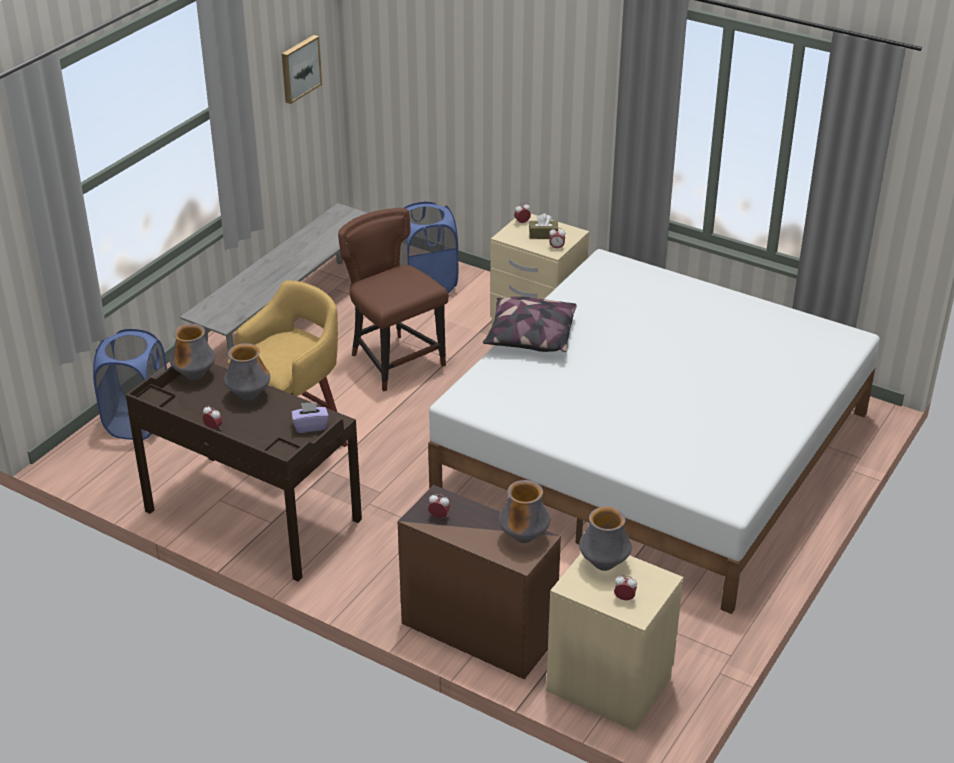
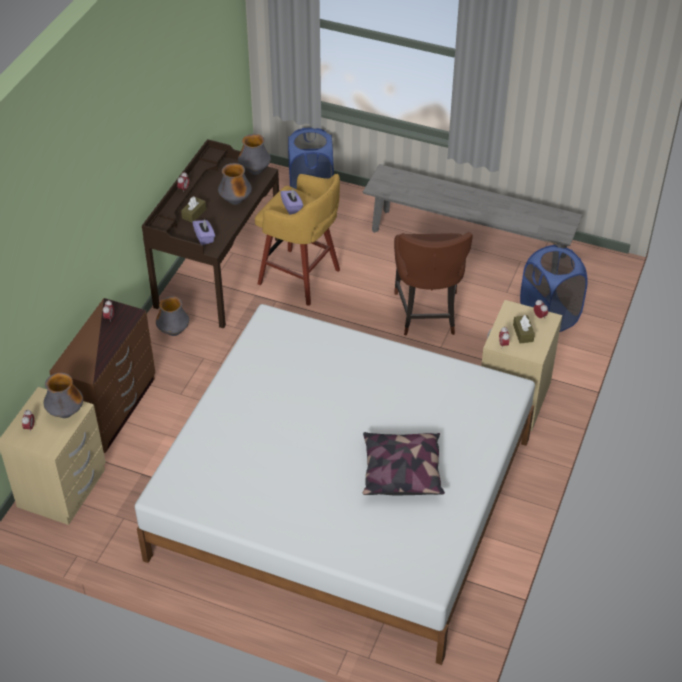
camera: 80 degrees right, 10 degrees up
(258, 432) = (194, 213): none -> brown tissue box
(282, 353) = (292, 207): none -> purple tissue box
(299, 68) = (593, 91): picture -> none
(394, 361) = (427, 314): brown chair -> brown chair turned 135 degrees clockwise
(524, 538) = (89, 365): vase -> vase (174, 332)
(530, 337) = (369, 349): pillow -> pillow (401, 472)

